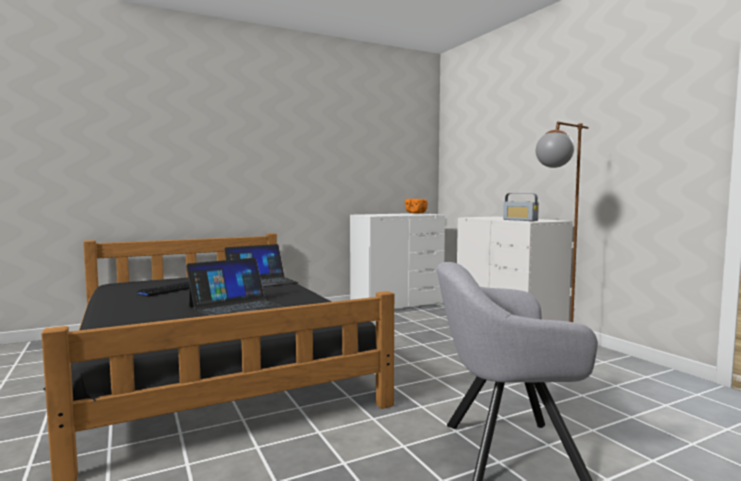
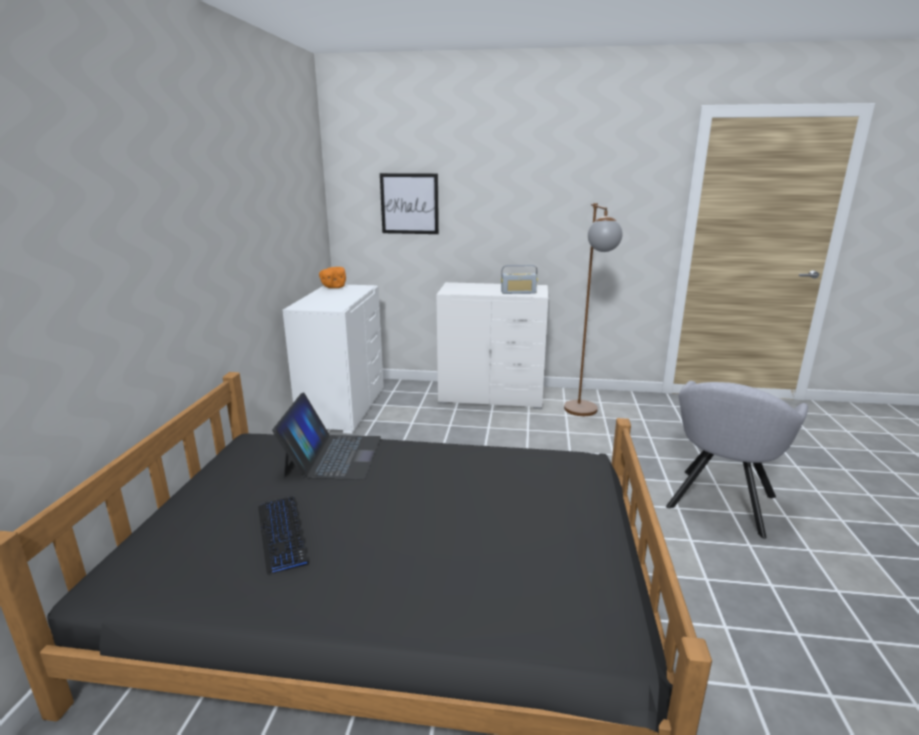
camera: 55 degrees left, 15 degrees up
(236, 307) = (473, 506): laptop -> none
(480, 150) = (409, 204): none -> picture

